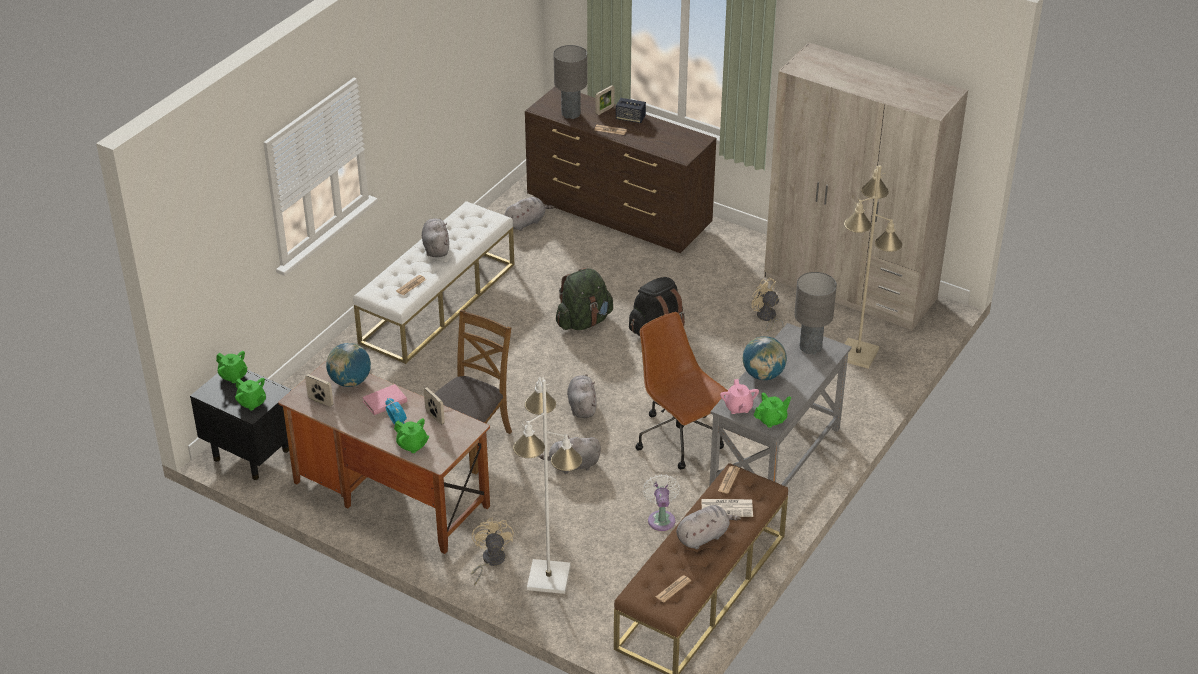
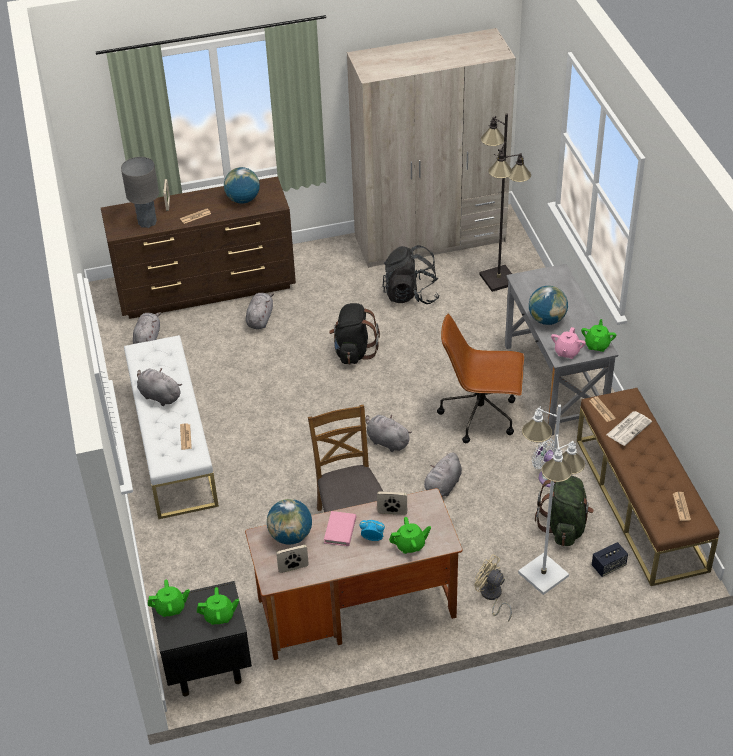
camera: 45 degrees left, 5 degrees up
(584, 321) = (298, 381): green backpack -> green backpack (564, 526)
(630, 118) = (196, 199): speaker -> speaker (608, 566)
(663, 139) = (243, 199): none -> globe
(704, 536) = (644, 458): grey plush toy -> grey plush toy (260, 319)
(738, 407) = (567, 352): pink teapot -> pink teapot turned 75 degrees clockwise
(766, 318) = (411, 294): beige fan -> black backpack
(810, 348) = (545, 281): grey table lamp -> none
(858, 354) = (498, 279): beige floor lamp -> black floor lamp

